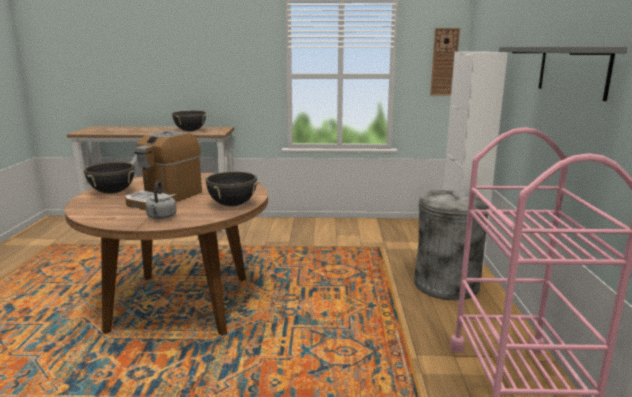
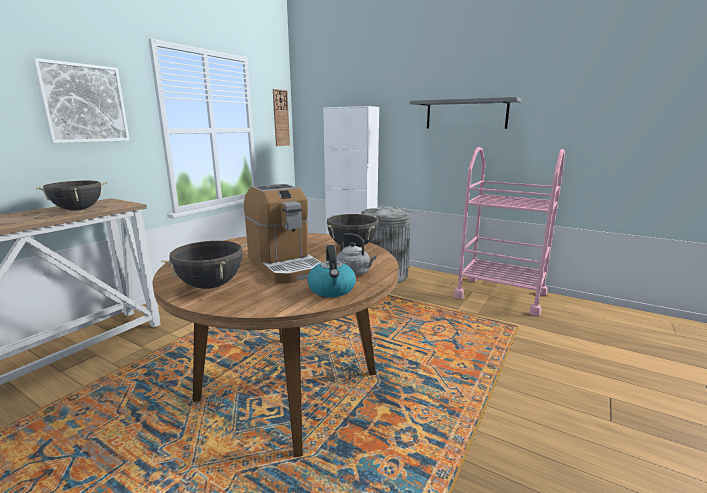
camera: 60 degrees left, 0 degrees up
(119, 218) = (332, 290): none -> kettle
(226, 55) = (84, 103): none -> picture

